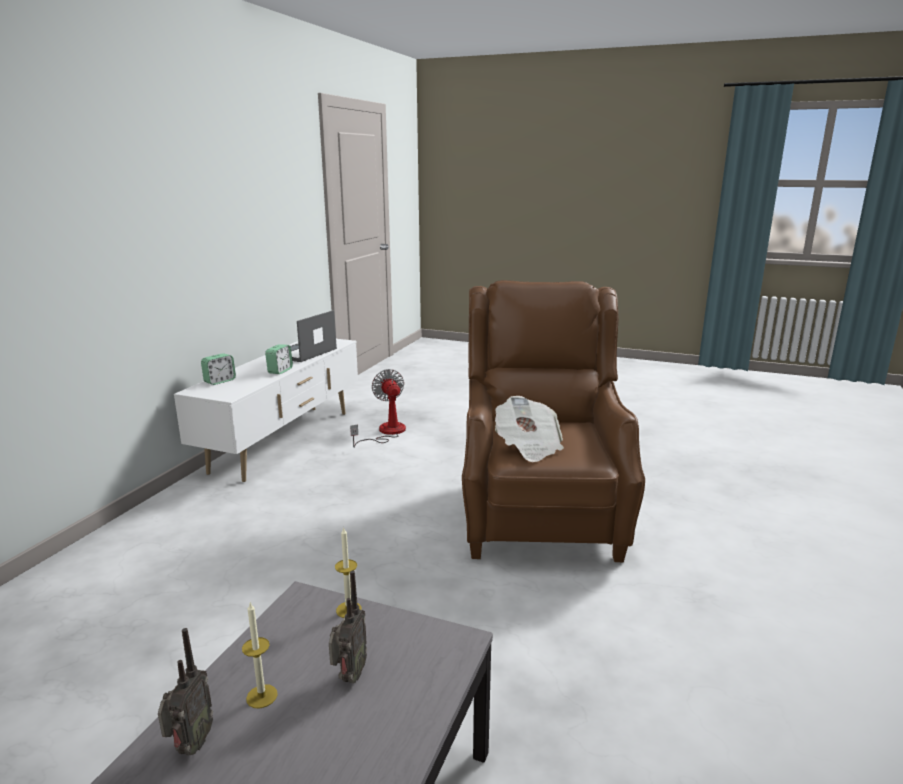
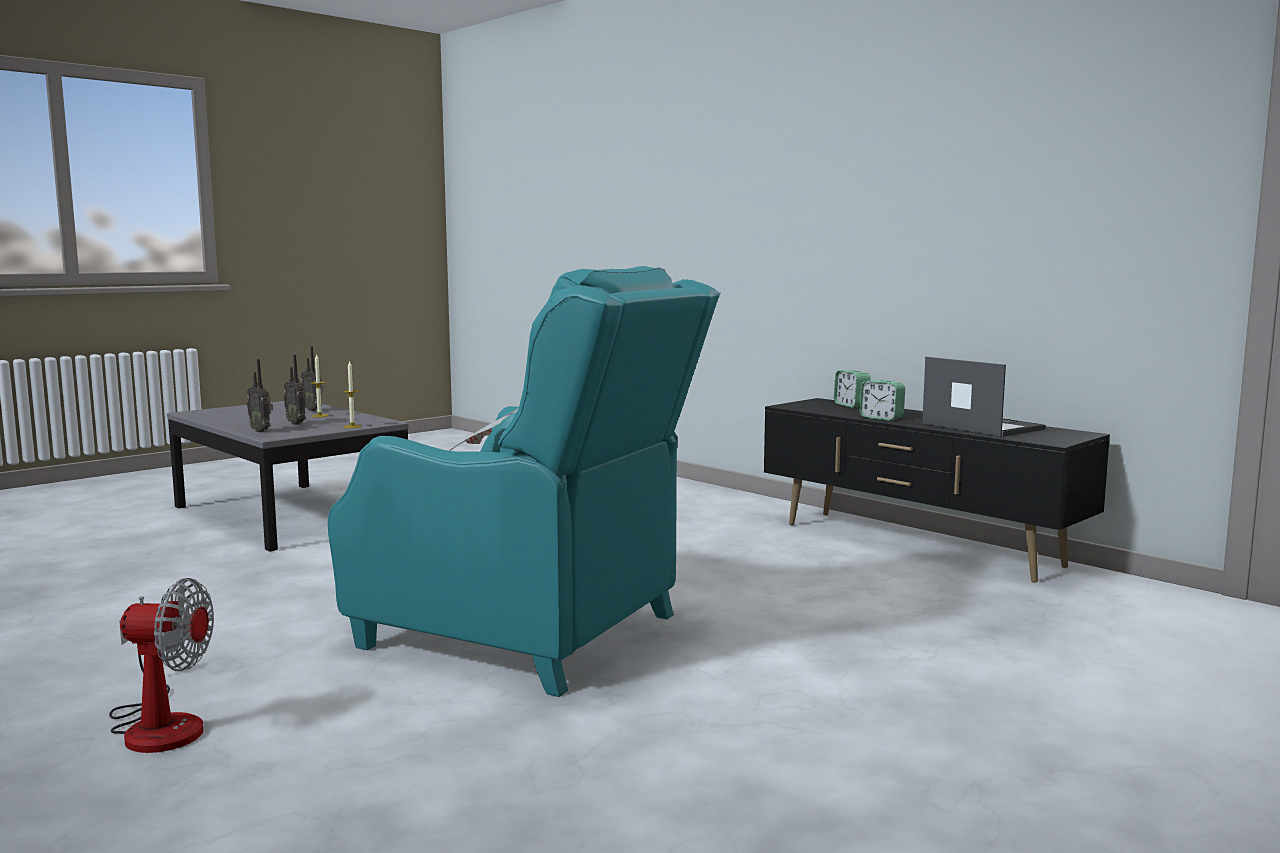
camera: 115 degrees right, 10 degrees down
(285, 441) = (917, 545): white tv stand -> black tv stand
(386, 432) = (924, 597): fan -> fan (159, 724)
(429, 677) = (261, 431): none -> radio
(539, 515) = (529, 633): brown armchair -> turquoise armchair

